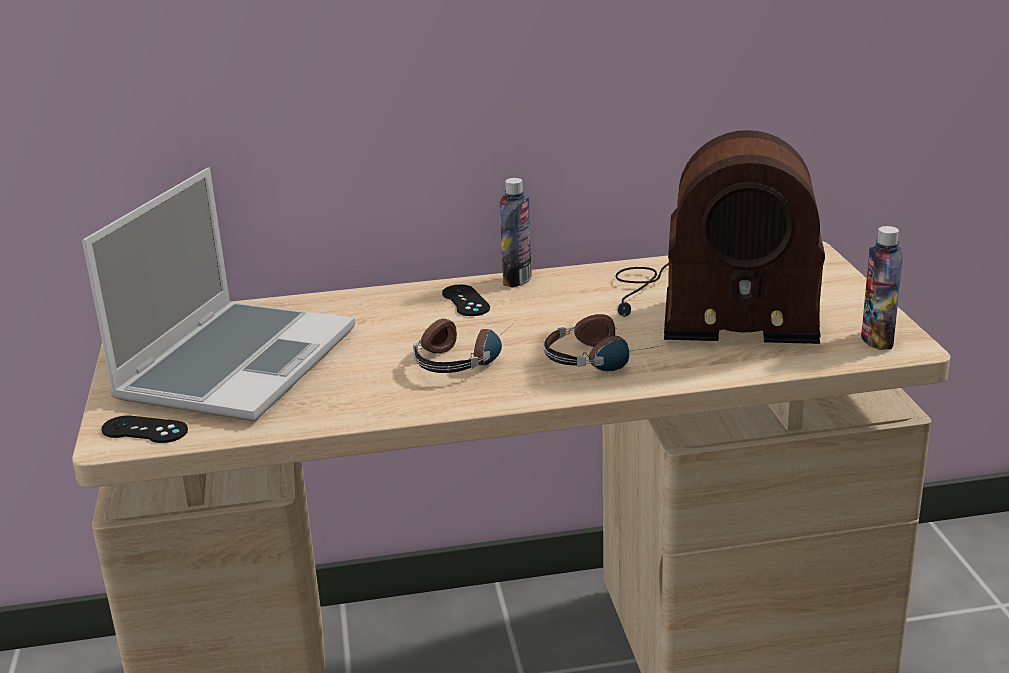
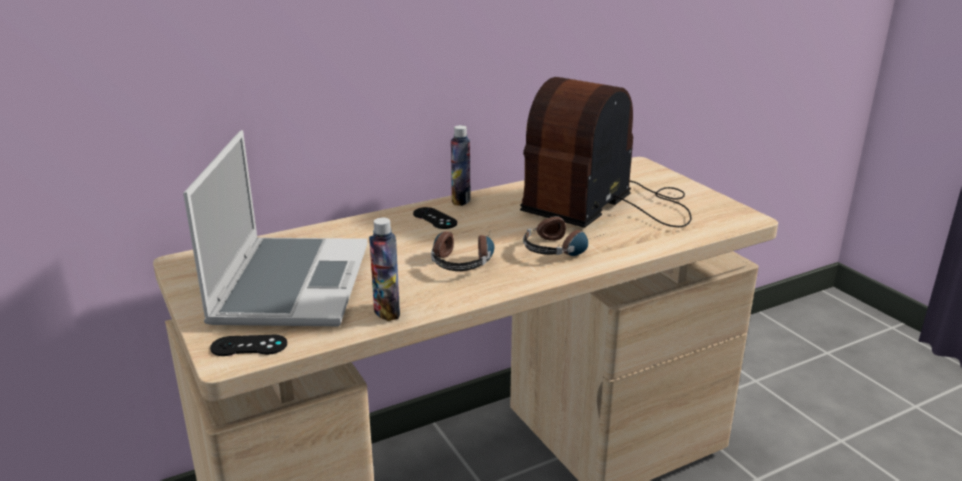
camera: 20 degrees left, 0 degrees up
(712, 307) = (608, 205): radio -> radio turned 135 degrees clockwise
(877, 340) = (727, 216): bottle -> bottle (387, 312)

